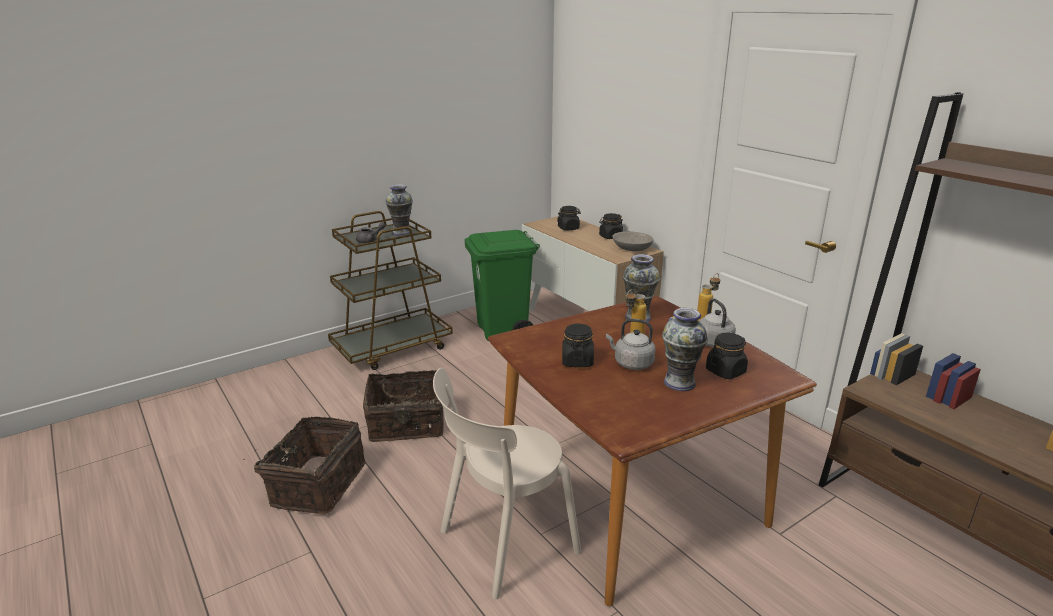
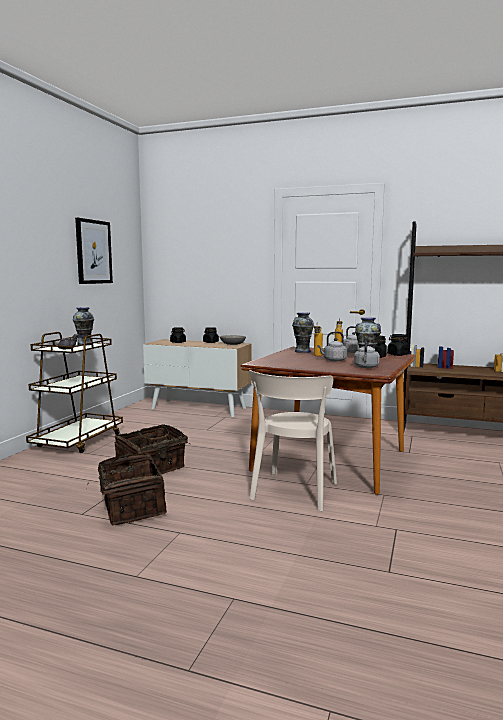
camera: 35 degrees left, 15 degrees down
(451, 96) = (93, 252): none -> picture
(503, 331) = (149, 420): green trash can -> none
(577, 361) = (307, 363): black jar -> black jar (397, 354)
(640, 405) = (366, 367): none -> grey kettle

